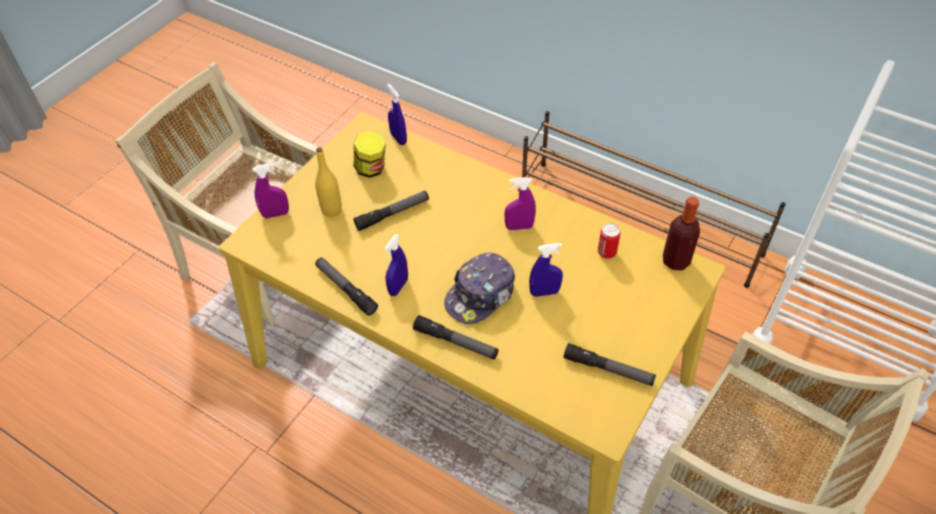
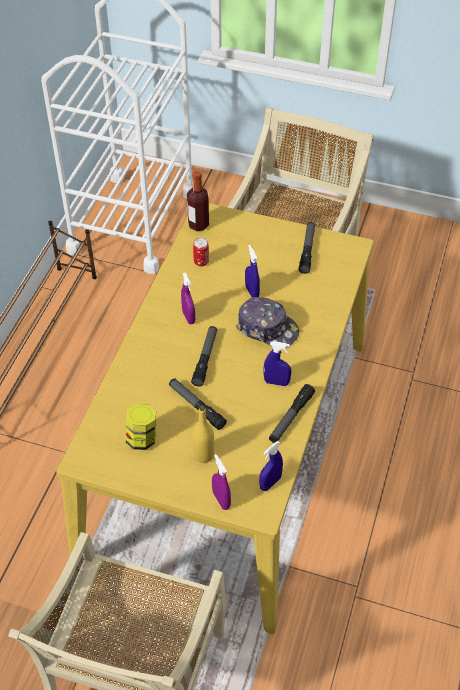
camera: 105 degrees left, 0 degrees up
(398, 138) = (94, 427): blue spray bottle -> blue spray bottle (270, 483)
(456, 342) = (316, 335): flashlight -> flashlight (205, 359)

